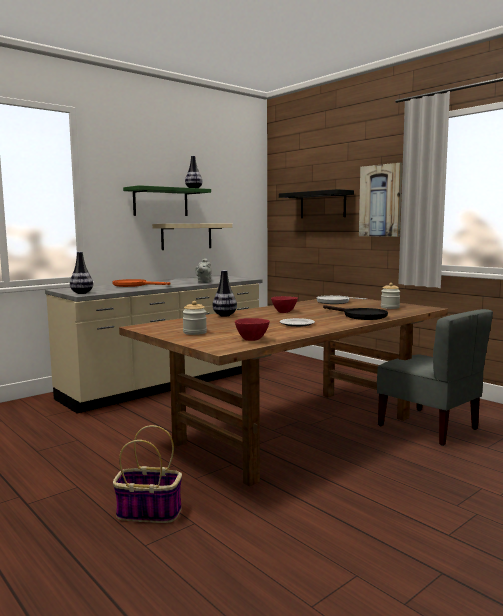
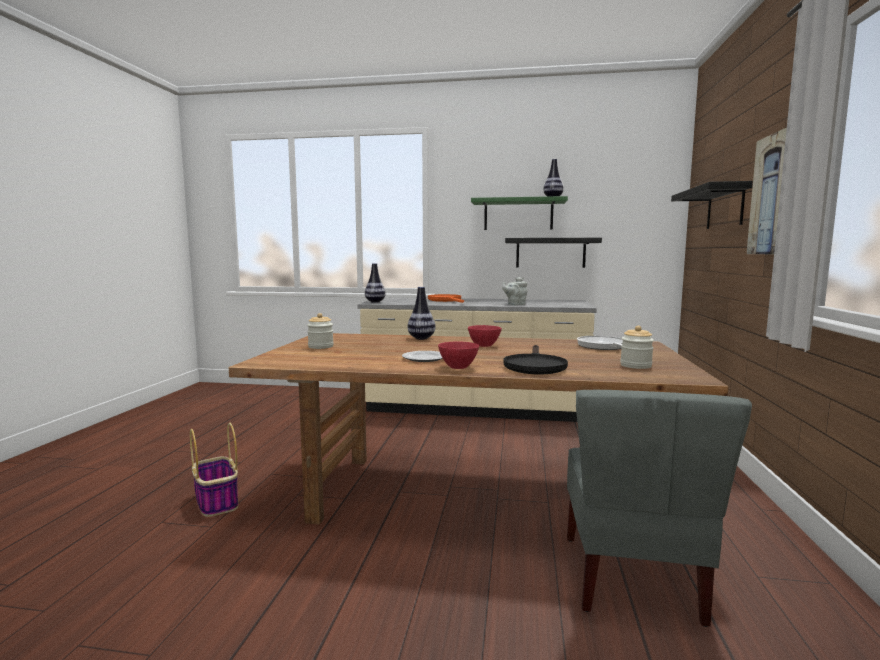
camera: 50 degrees right, 0 degrees up
(186, 236) = (550, 253): beige shelf -> black shelf
(252, 339) = (314, 362): red bowl -> red bowl (459, 367)

